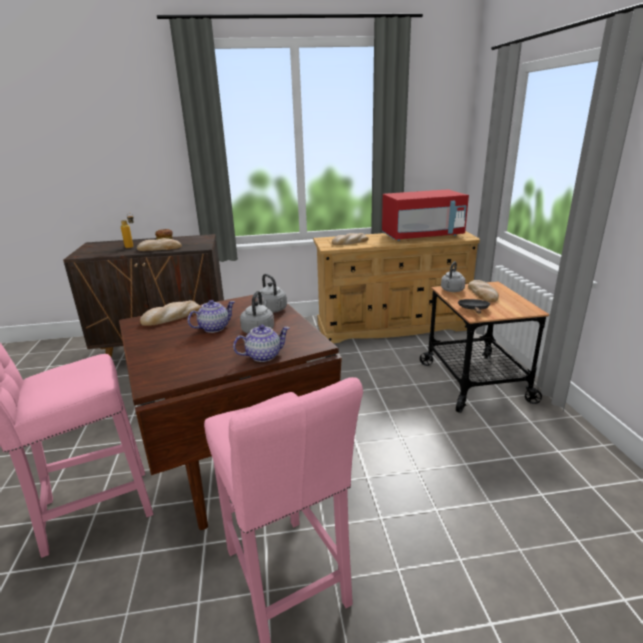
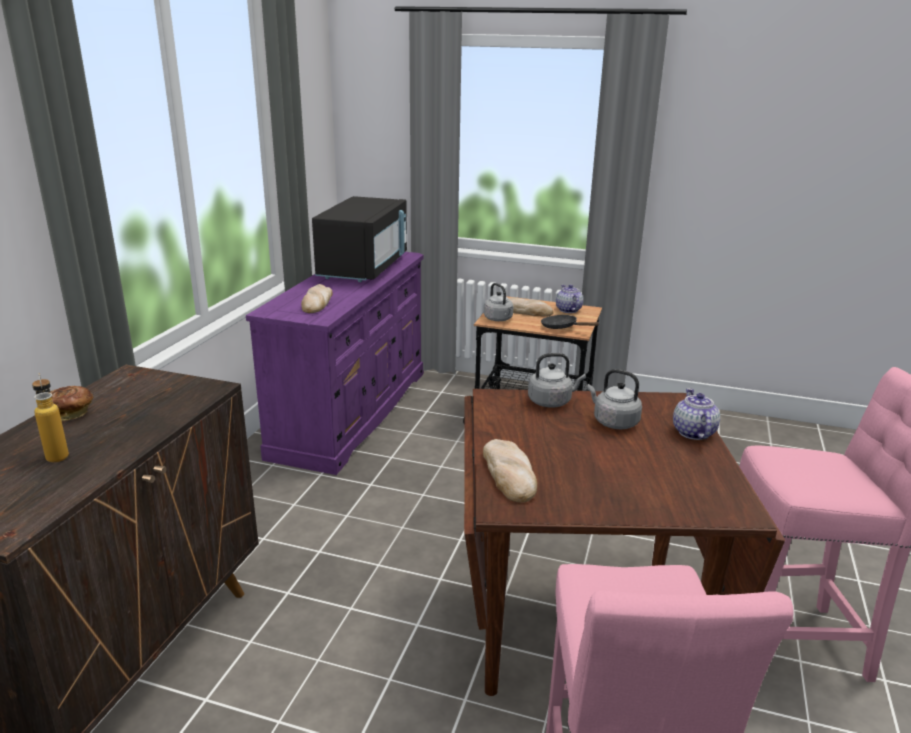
camera: 65 degrees left, 0 degrees up
(159, 248) = (139, 426): bread -> none
(214, 328) = (583, 448): teapot -> teapot (568, 310)
(392, 326) = (352, 411): beige dresser -> purple dresser
(422, 236) = (364, 268): red microwave -> black microwave

